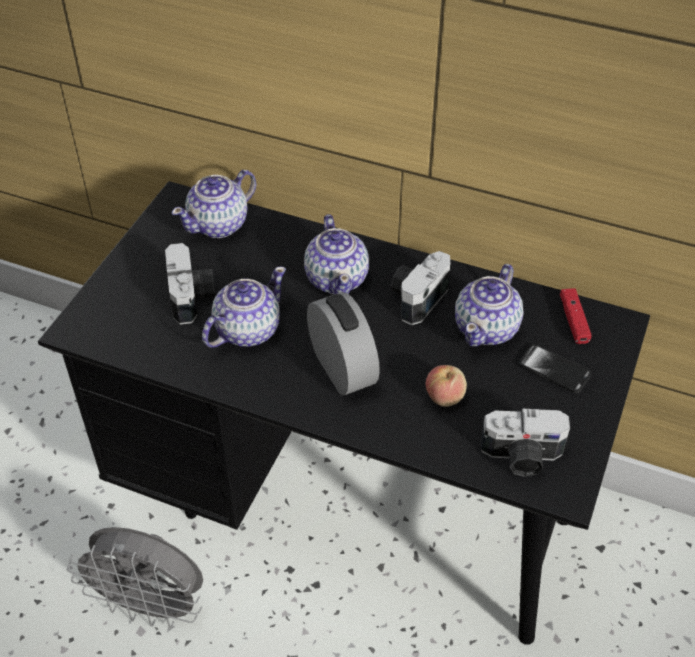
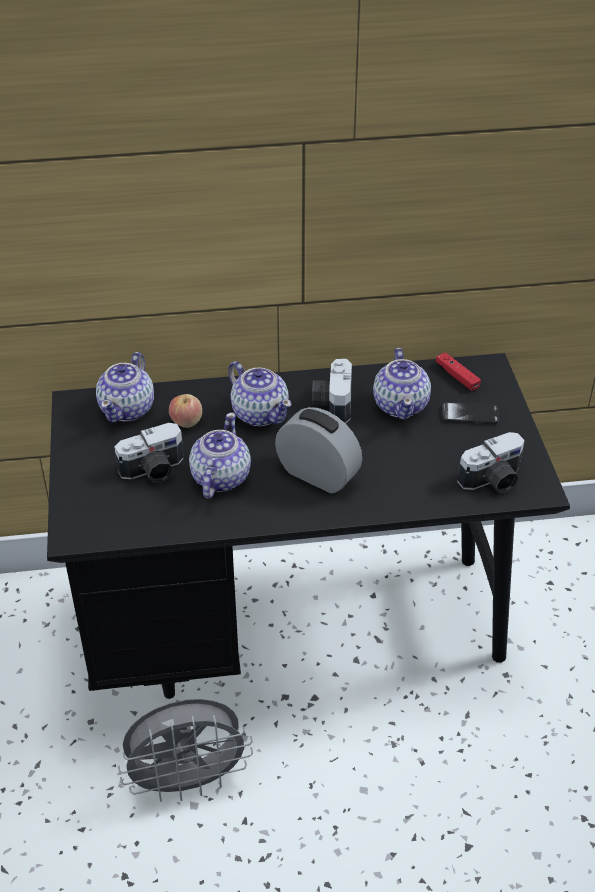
camera: 30 degrees left, 5 degrees down
(193, 297) = (154, 471): camera -> camera turned 105 degrees clockwise
(444, 397) = (408, 463): apple -> apple (186, 422)

